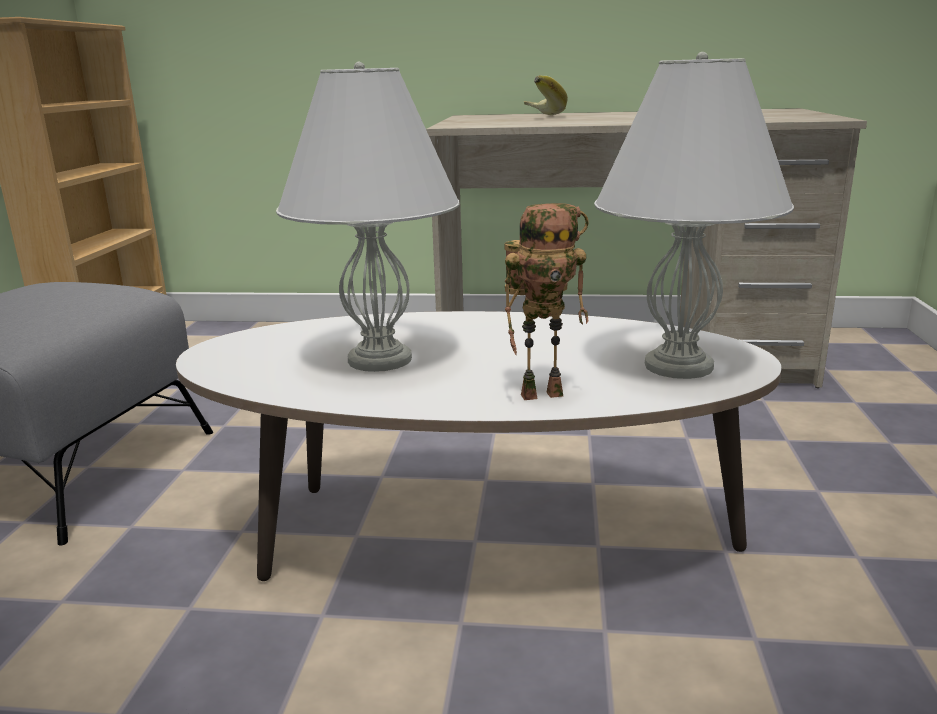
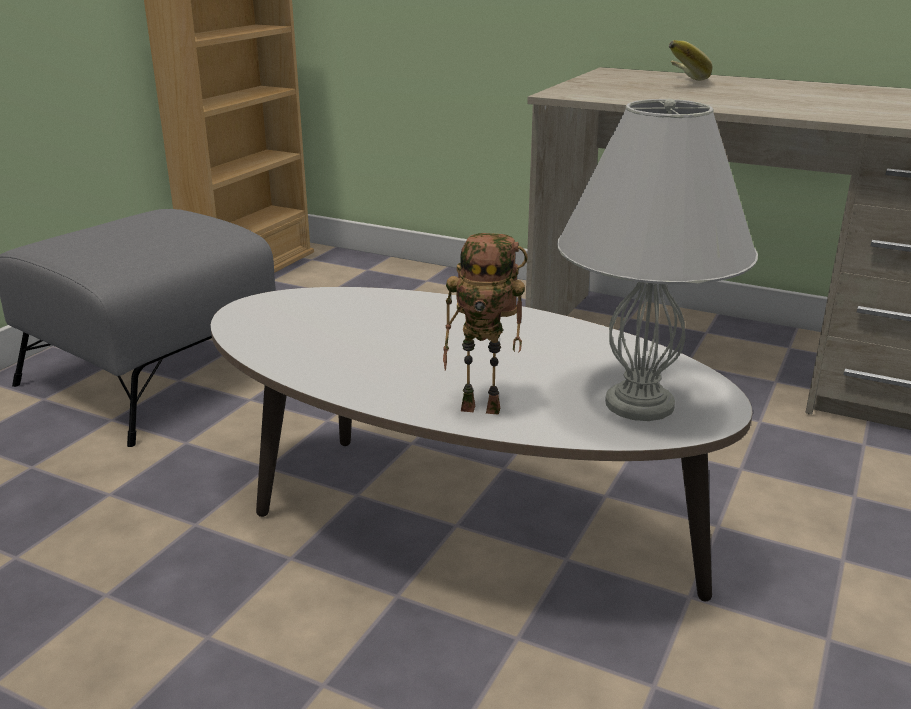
camera: 20 degrees right, 5 degrees up
(381, 359) = (377, 343): white table lamp -> none

